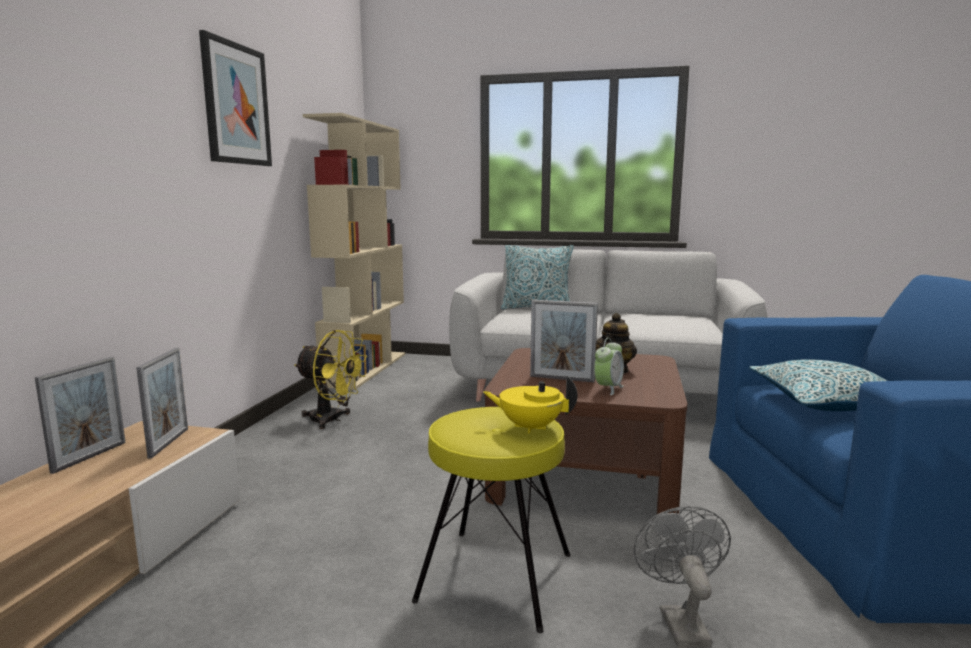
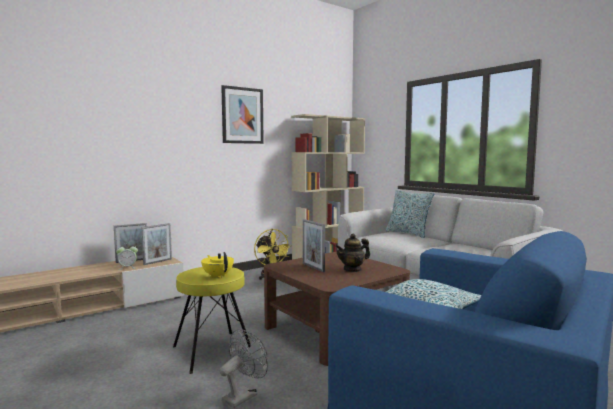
camera: 40 degrees right, 5 degrees down
(608, 389) = (320, 276): alarm clock -> alarm clock (127, 268)

